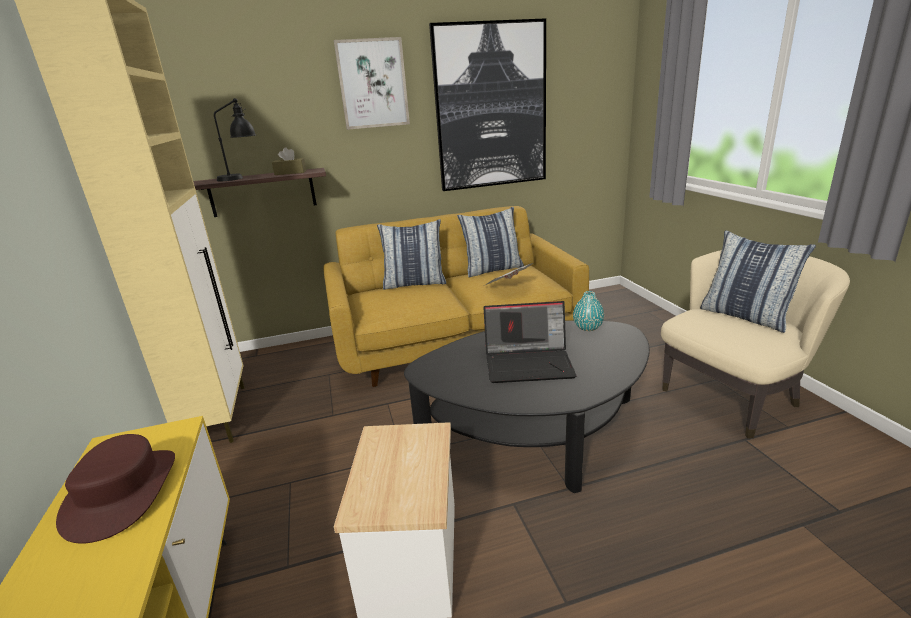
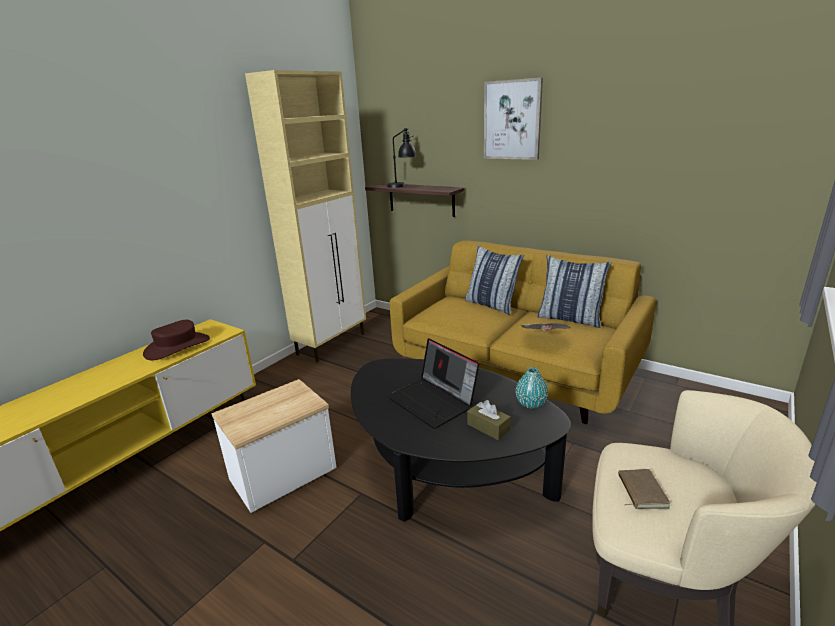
camera: 50 degrees right, 0 degrees up
(290, 173) = (432, 188): brown tissue box -> brown tissue box (488, 427)
(491, 107) = (629, 151): picture -> none
(735, 332) = (640, 491): none -> brown book
(745, 316) = (696, 489): pillow -> none

